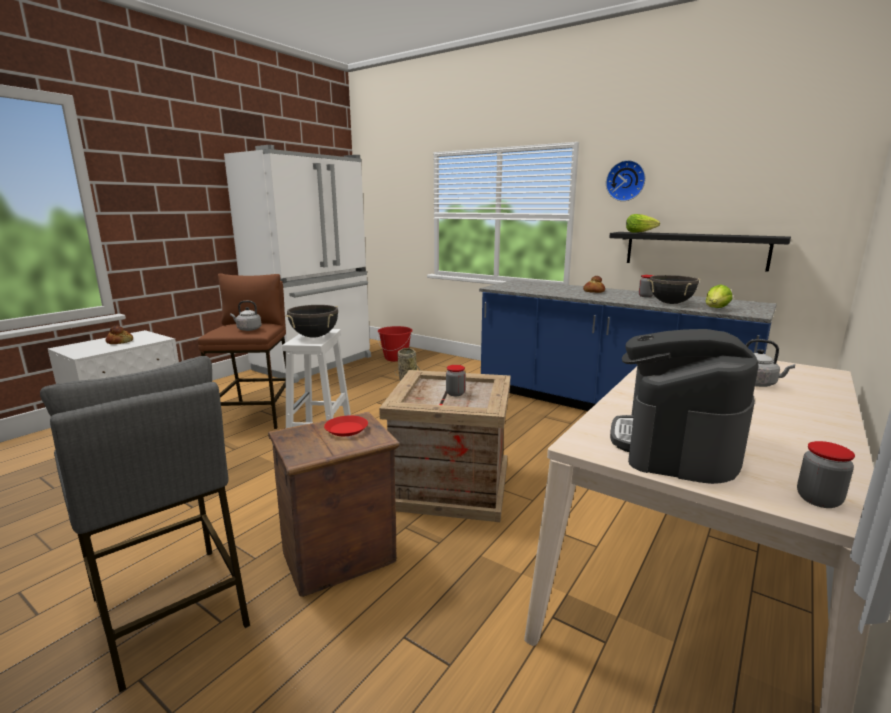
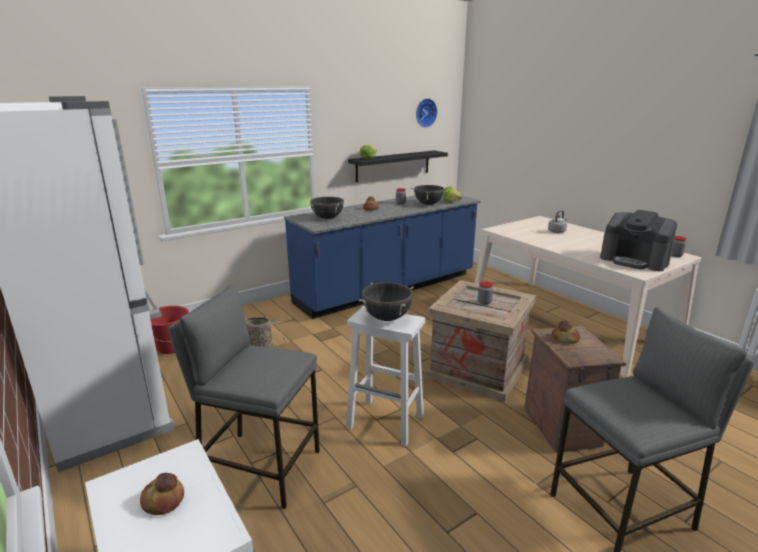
camera: 70 degrees left, 5 degrees up
(248, 329) = (278, 361): grey kettle -> none
(257, 414) = (260, 467): brown stool -> grey stool
(346, 429) = (565, 338): red plate -> bread
(527, 286) = (327, 218): none -> black cooking pot
(626, 181) = (348, 119): wall clock -> wall clock (425, 113)

